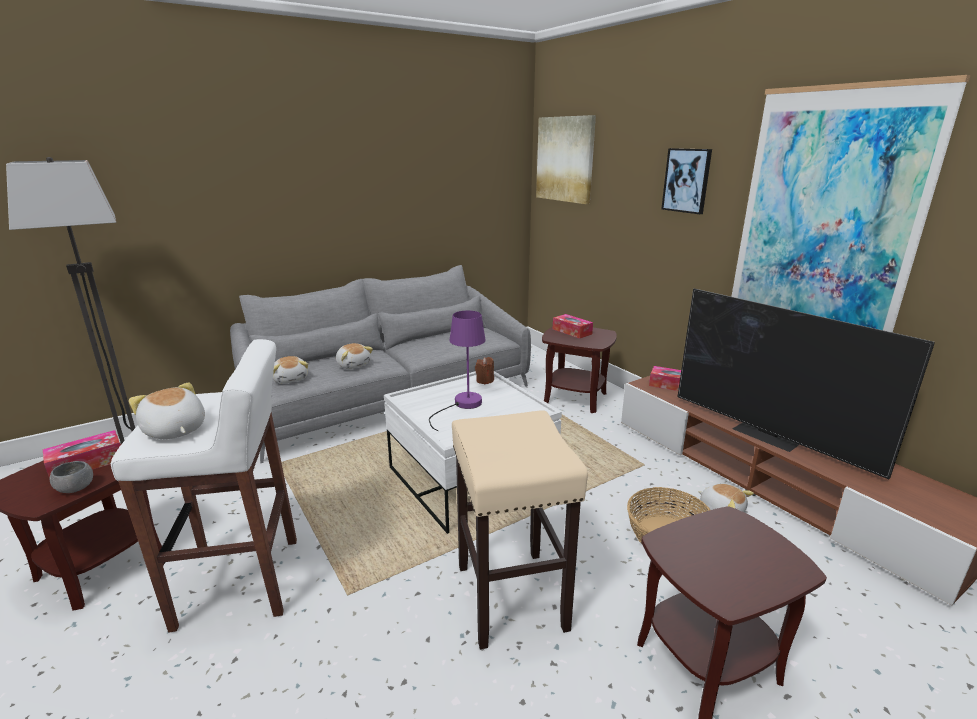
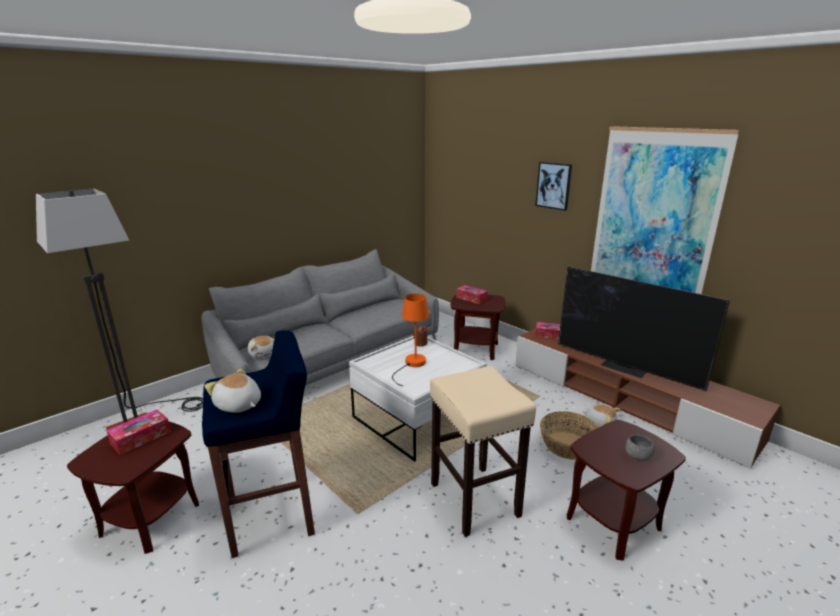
camera: 10 degrees left, 0 degrees up
(76, 488) = (145, 458): grey bowl -> grey bowl (638, 456)
(241, 582) = (272, 515): white stool -> blue stool
(353, 365) = (309, 338): plush toy -> none
(462, 406) = (412, 365): purple table lamp -> orange table lamp
(565, 159) = (454, 164): picture -> none

